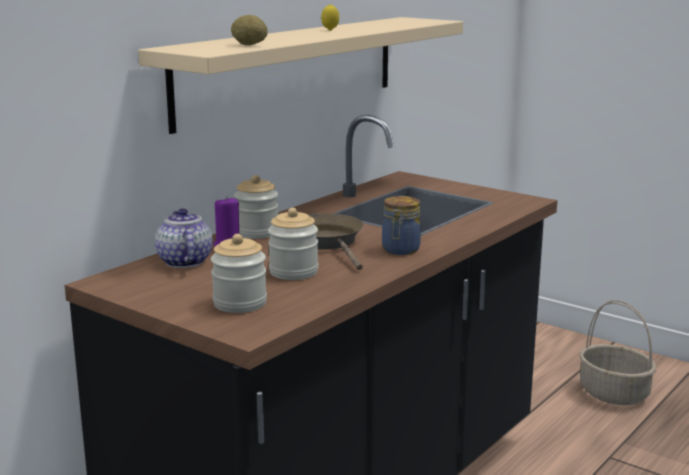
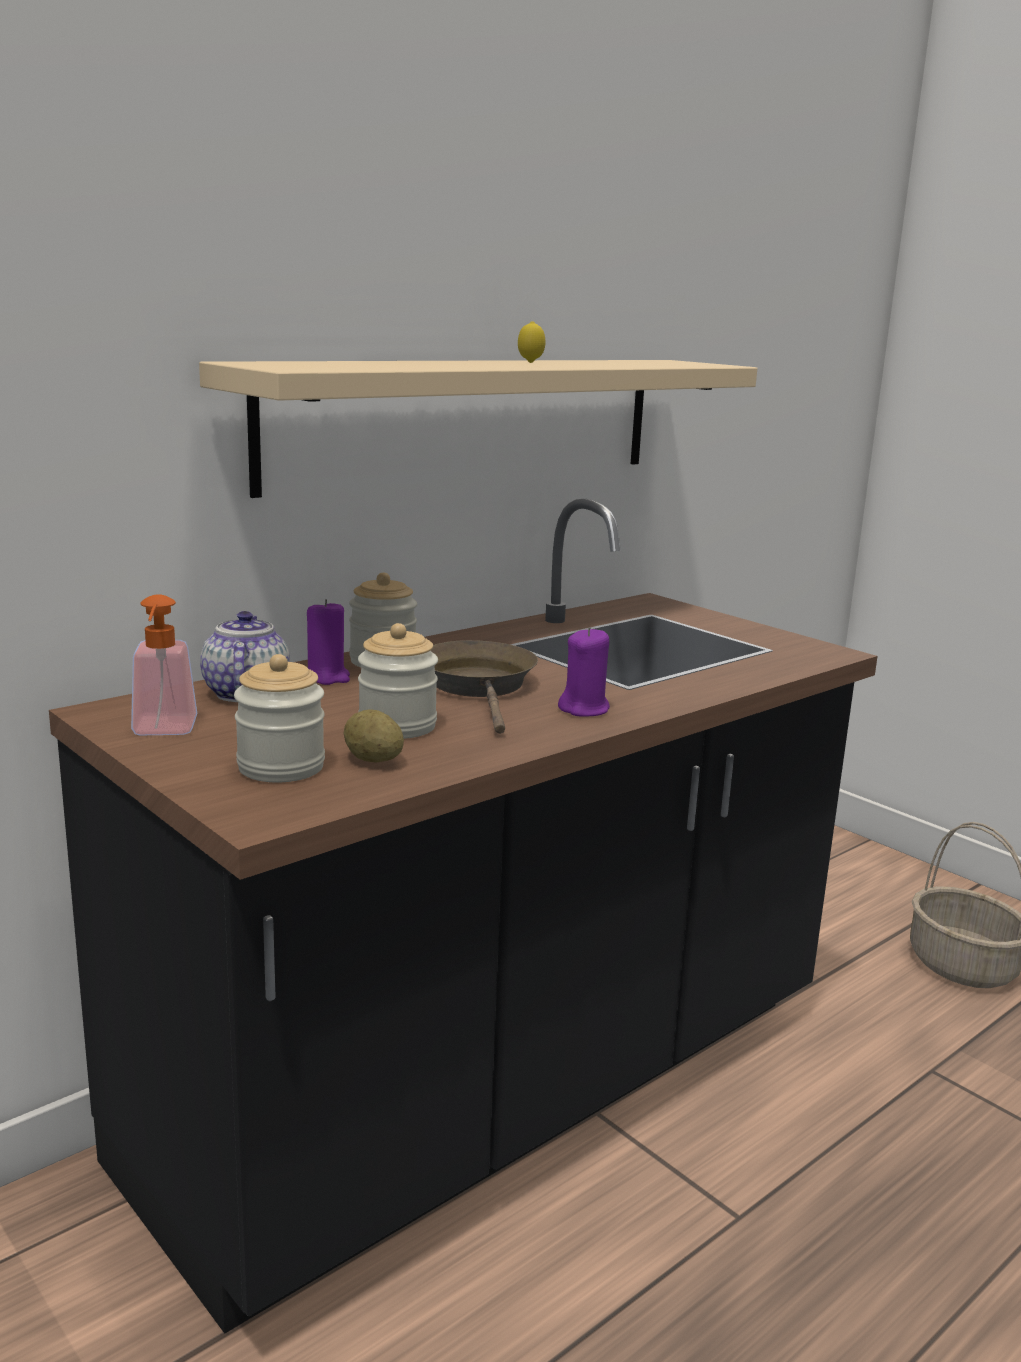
camera: 10 degrees right, 0 degrees up
(150, 290) = (163, 732): none -> soap dispenser
(249, 45) = (372, 366): potato -> potato (373, 760)
(400, 250) = (584, 709): jar -> purple candle

